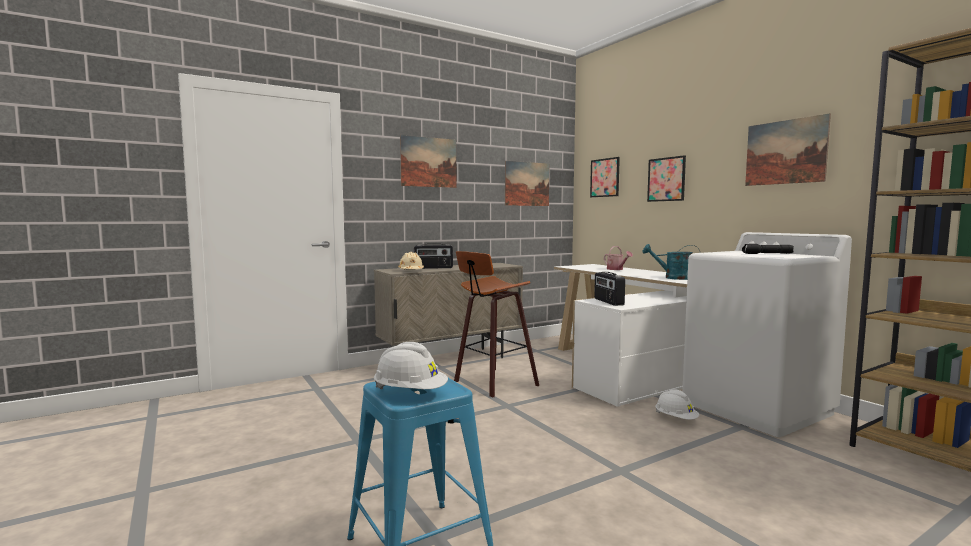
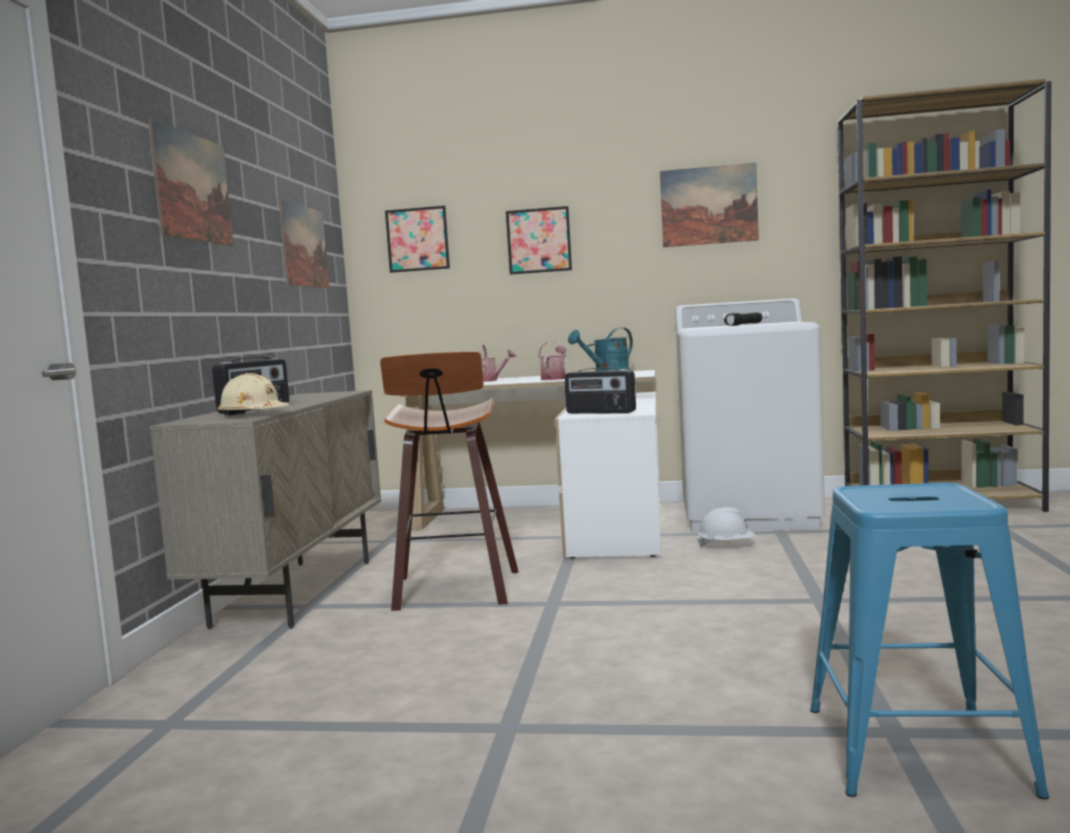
camera: 50 degrees left, 0 degrees up
(410, 393) = (941, 499): white hard hat -> none
(641, 274) = (554, 378): none -> watering can

